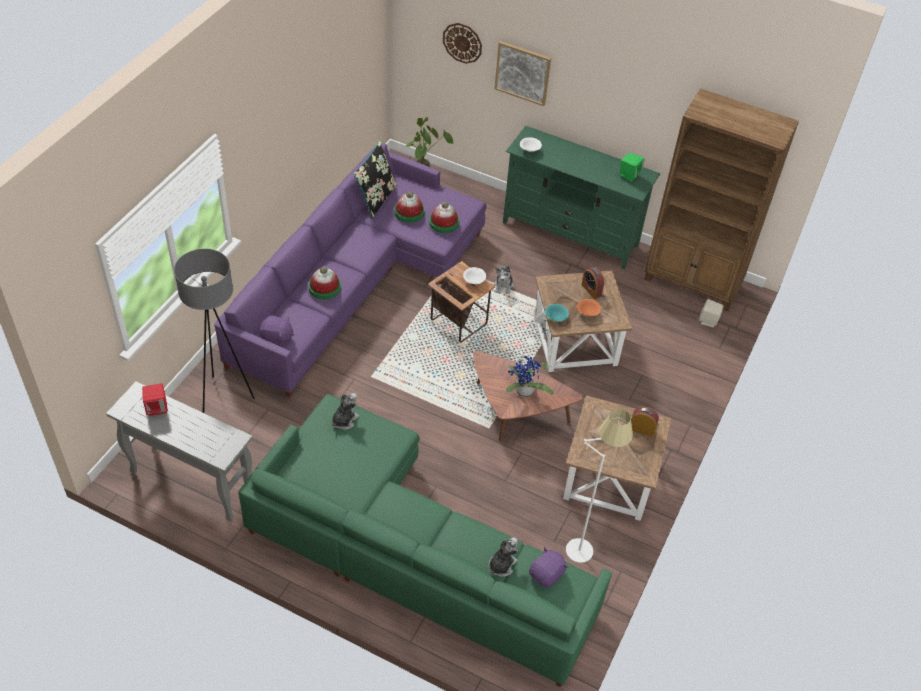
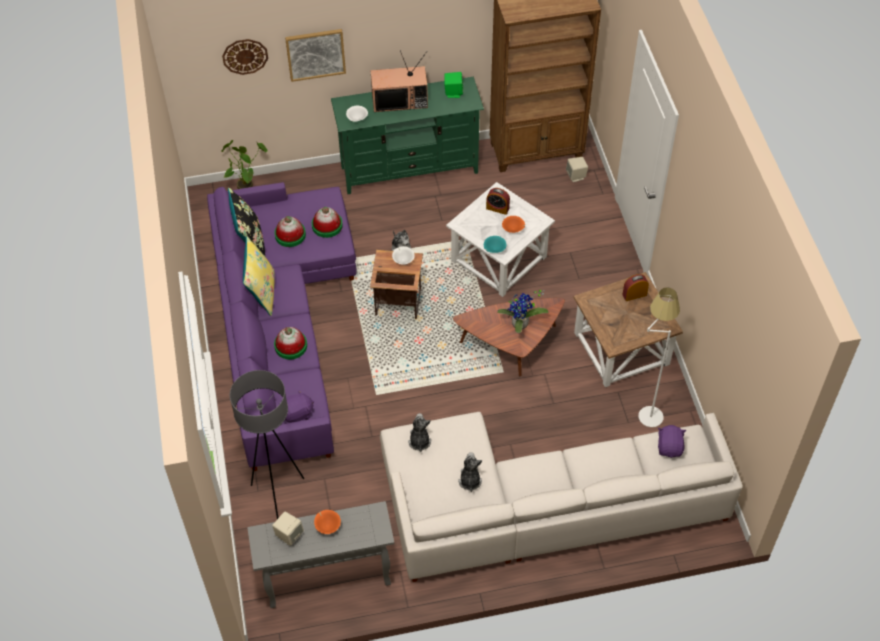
camera: 35 degrees left, 5 degrees up
(157, 408) = (289, 535): red speaker -> beige speaker
(190, 422) = (327, 526): none -> orange bowl
(345, 238) = (262, 292): none -> yellow pillow
(408, 551) = (539, 506): green sofa -> white sofa
(501, 565) = (634, 463): plush toy -> plush toy (469, 480)
(575, 341) = (498, 258): brown side table -> white side table
(579, 156) = (400, 100): none -> television

